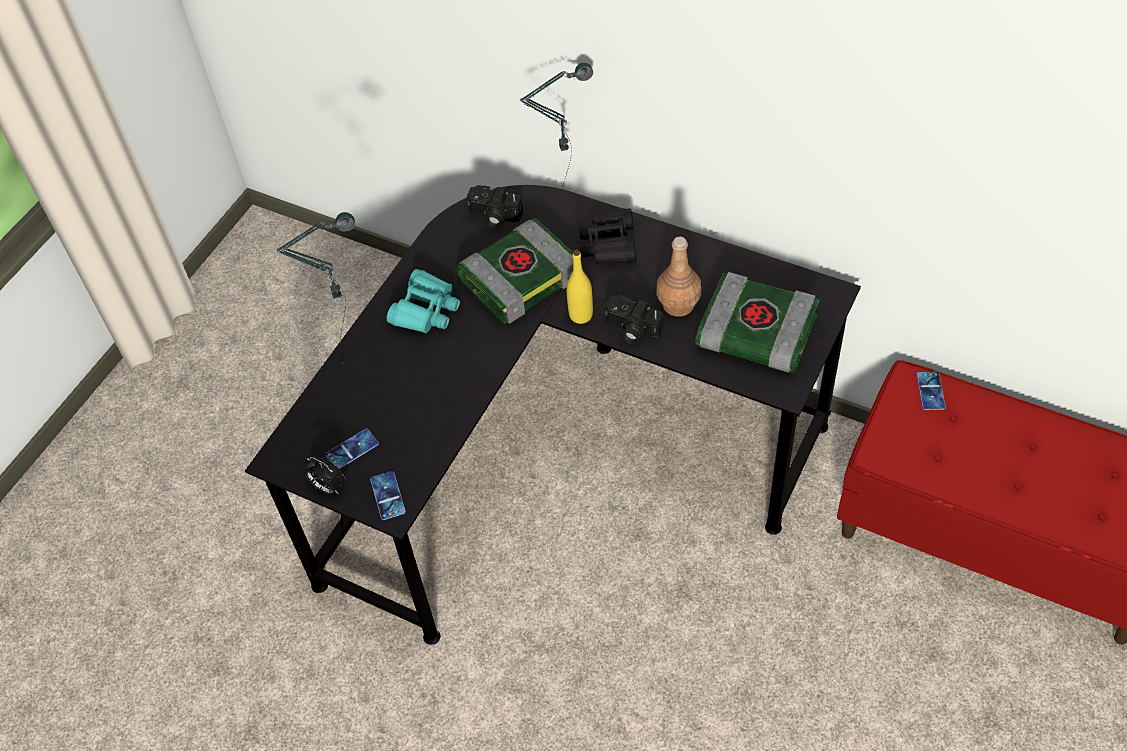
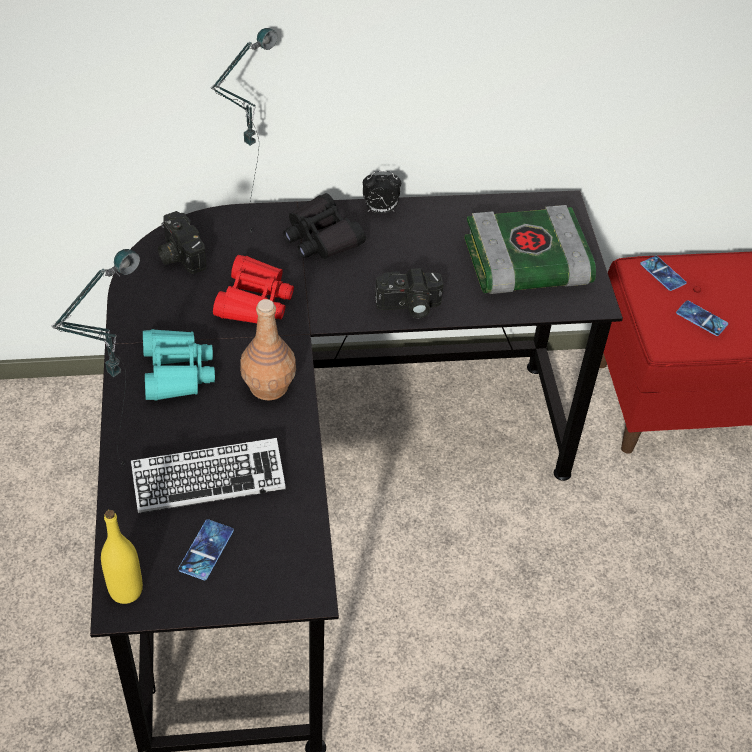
camera: 40 degrees left, 5 degrees down
(328, 487) = (210, 603): alarm clock -> alarm clock (380, 210)
(388, 495) = (287, 579): phone -> phone (701, 318)
(389, 401) = (209, 480): none -> keyboard
(493, 217) = (178, 254): camera -> camera turned 75 degrees clockwise
(520, 277) = (254, 301): book -> red binoculars
(581, 315) = (347, 312): yellow bottle -> yellow bottle (126, 590)
(678, 304) = (433, 266): brown bottle -> brown bottle (268, 386)

